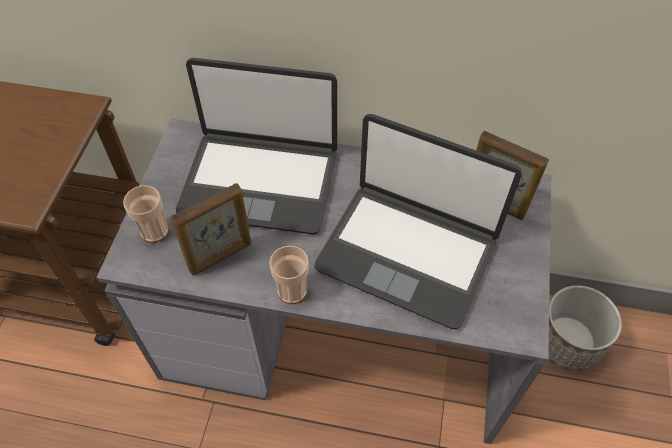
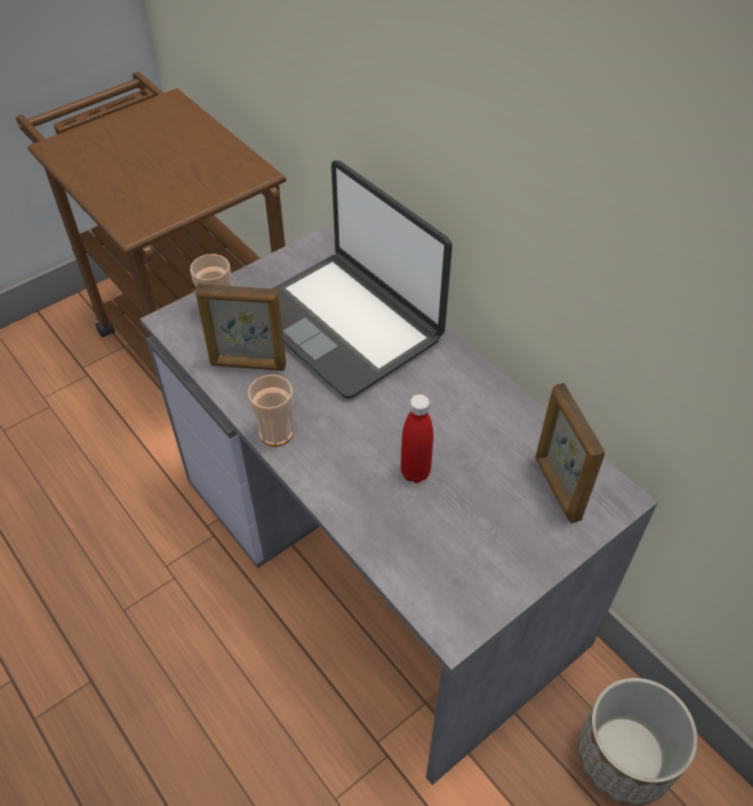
camera: 40 degrees right, 5 degrees down
(407, 253) = (415, 472): laptop -> red bottle

